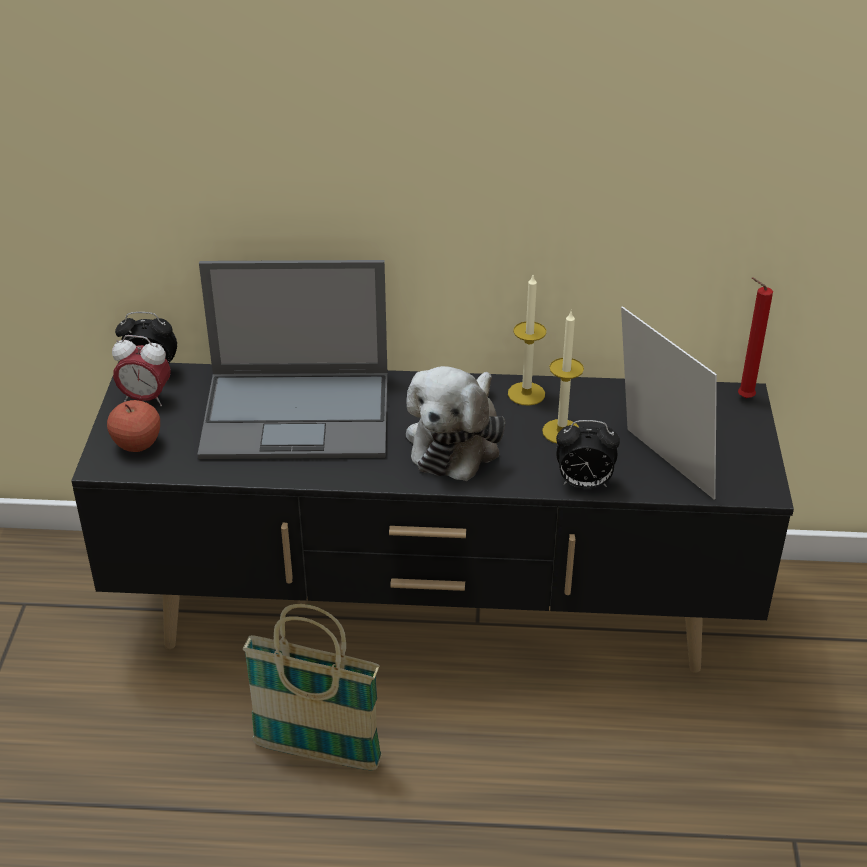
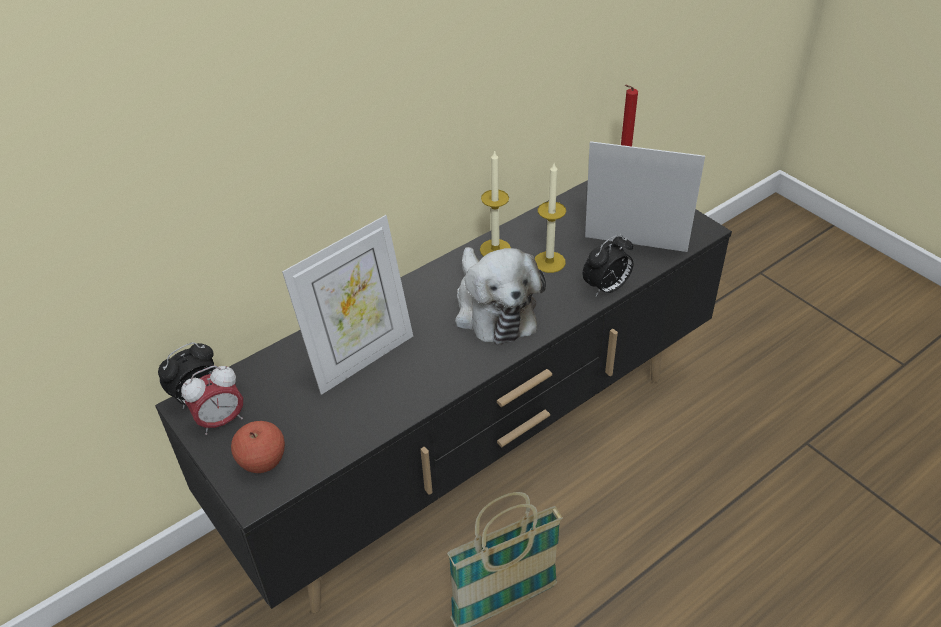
camera: 40 degrees left, 5 degrees up
(299, 414) = (361, 358): laptop -> picture frame

